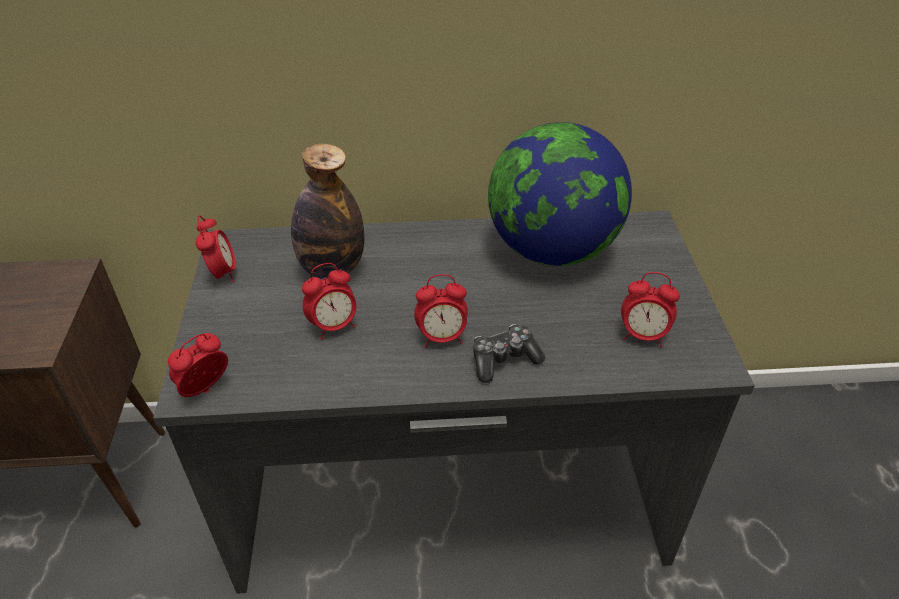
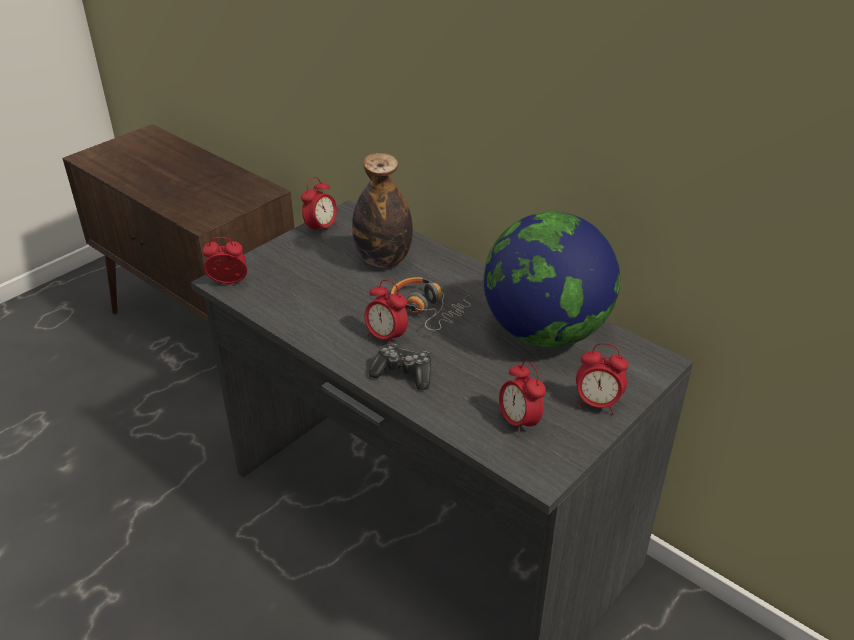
camera: 45 degrees right, 5 degrees down
(334, 326) = (336, 292): alarm clock -> alarm clock (597, 404)
(438, 289) = (428, 309): none -> headphones

